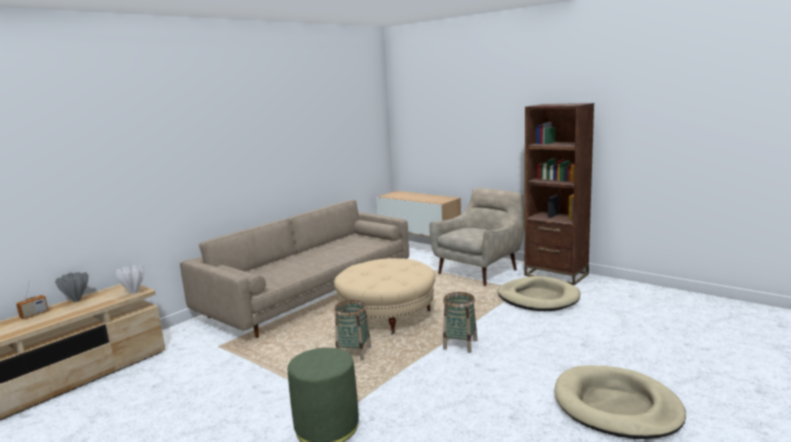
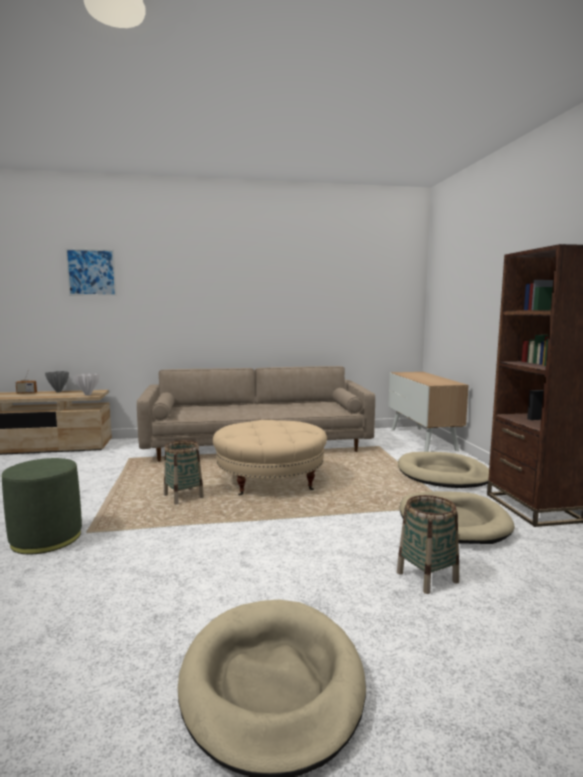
camera: 40 degrees right, 5 degrees down
(90, 140) = (91, 272): none -> picture
(460, 344) = (271, 528): basket -> basket (427, 577)
(480, 271) = (443, 474): beige armchair -> beige dog bed

